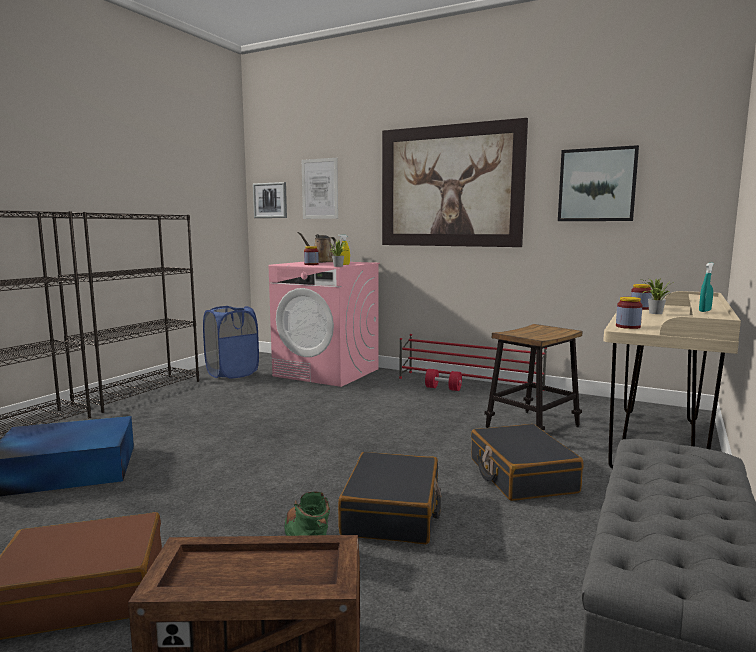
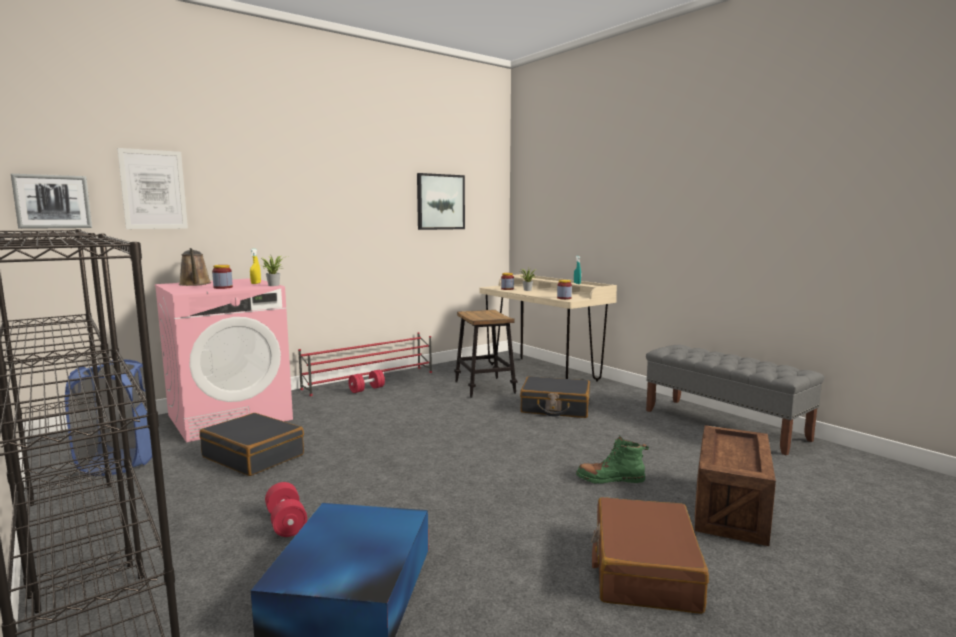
camera: 65 degrees left, 0 degrees up
(159, 430) = (286, 523): none -> red dumbbell
(393, 512) = (581, 448): black suitcase -> black suitcase (254, 456)
(450, 186) = (327, 196): picture -> none

